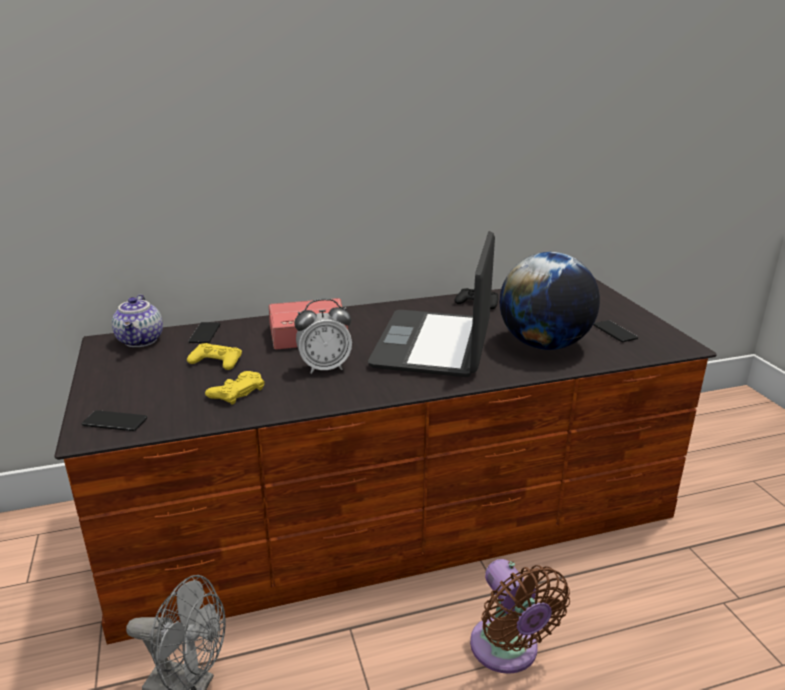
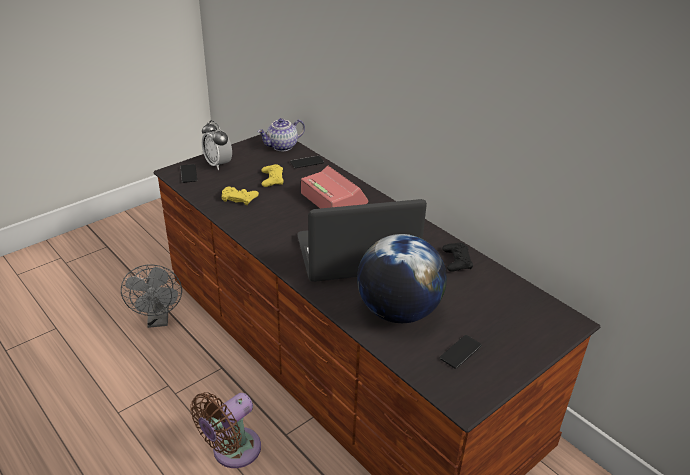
camera: 65 degrees right, 10 degrees up
(325, 368) = (289, 219): alarm clock -> alarm clock (218, 164)

